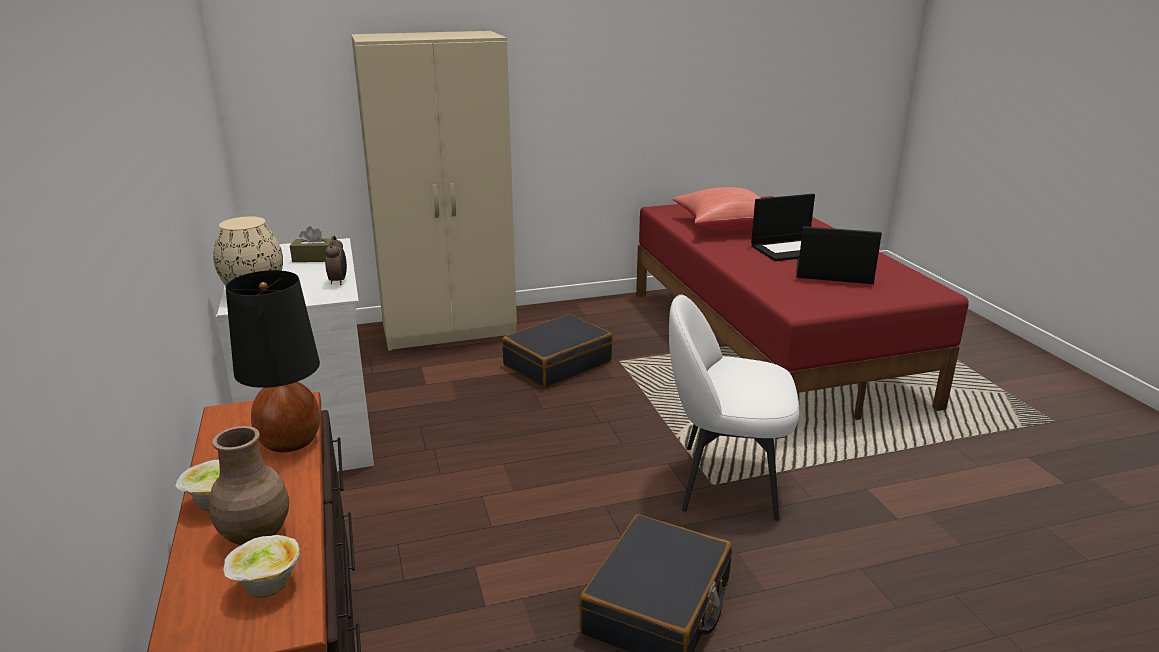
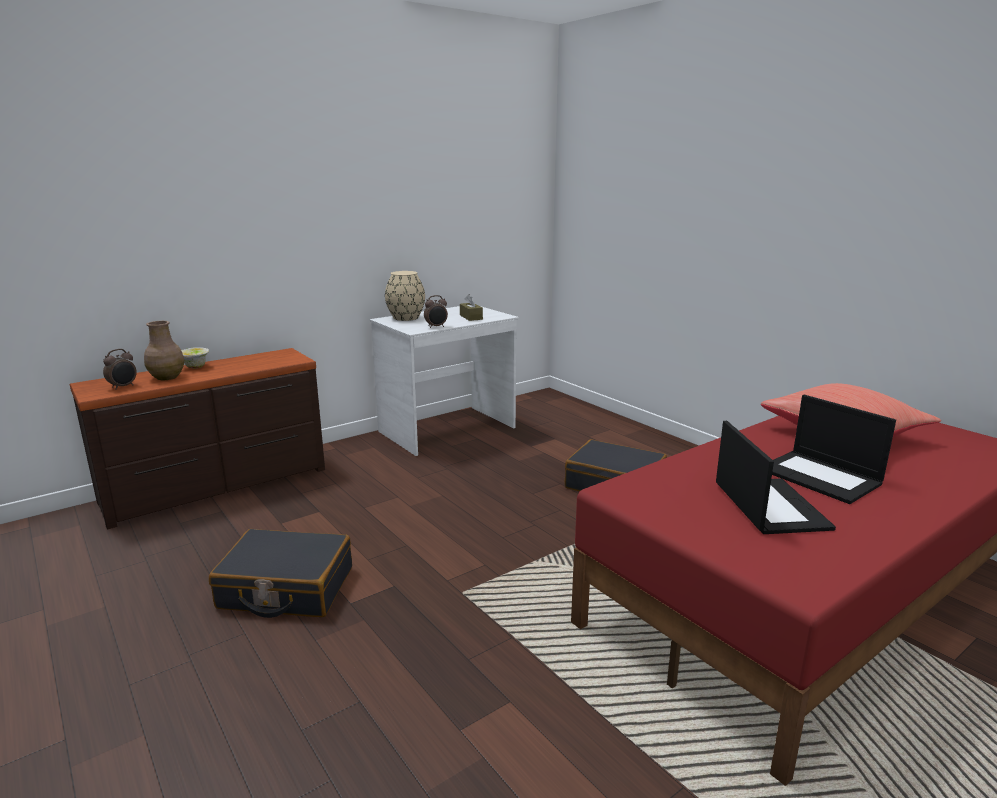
camera: 70 degrees right, 5 degrees down
(267, 587) = (123, 387): bowl -> alarm clock
(289, 441) = (256, 366): black table lamp -> none
(450, 329) = (625, 434): beige wardrobe -> none
(725, 481) = (472, 599): white chair -> none

